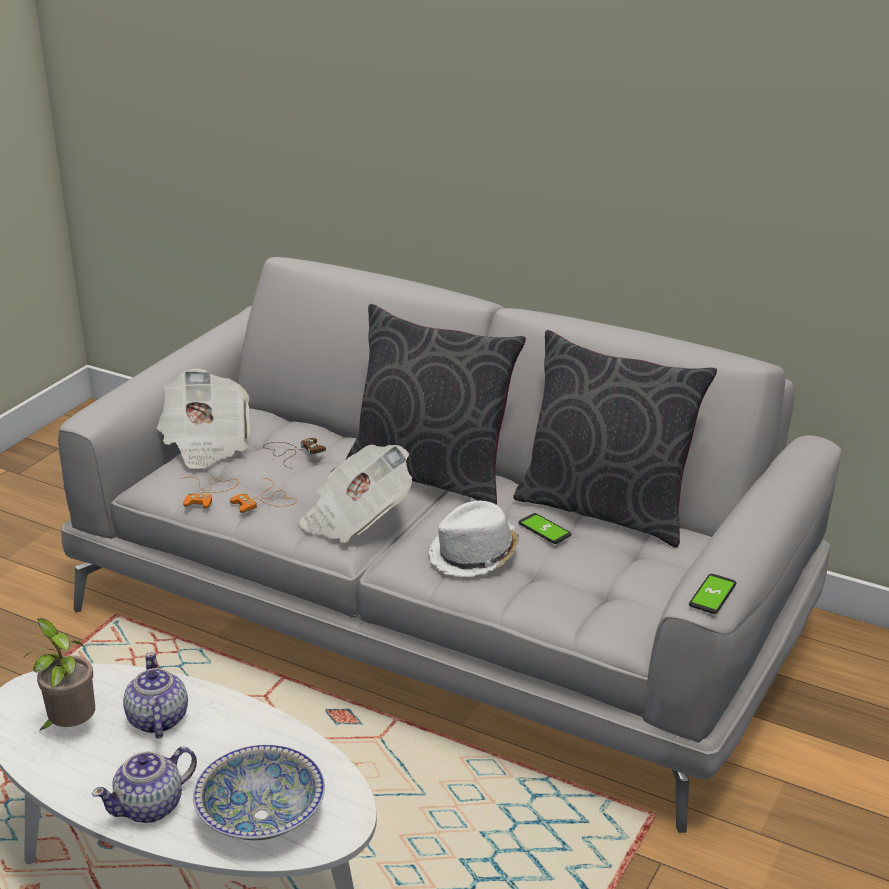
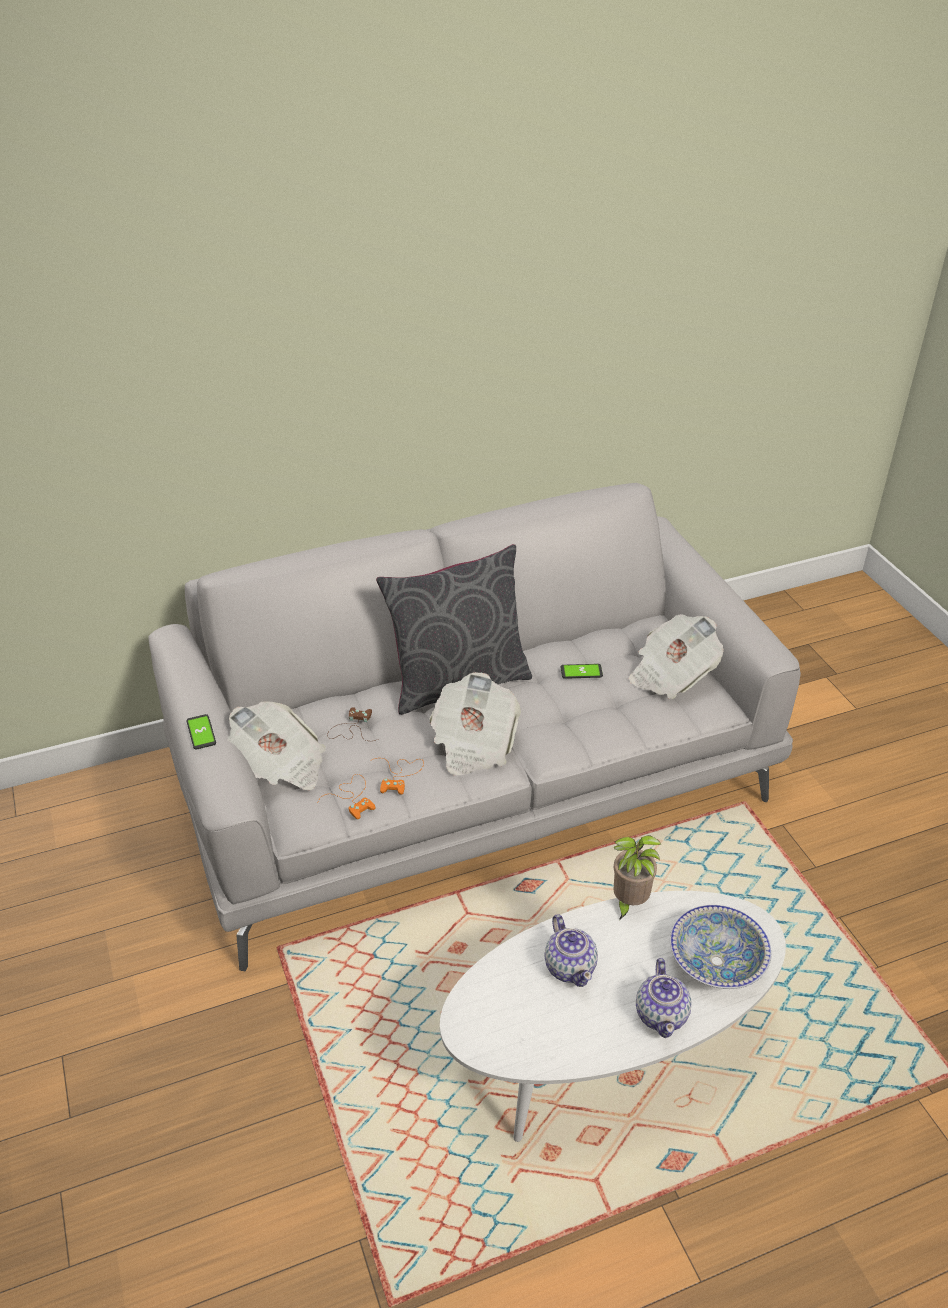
camera: 50 degrees left, 10 degrees up
(70, 727) = (534, 1019): potted plant -> potted plant (628, 903)
(157, 720) = (570, 966): teapot -> teapot turned 135 degrees counterclockwise
(474, 556) = (578, 716): white hat -> none
(605, 509) = (586, 636): grey pillow -> none
(626, 583) = (671, 674): none -> newspaper
(712, 595) = (774, 648): phone -> phone (201, 732)

